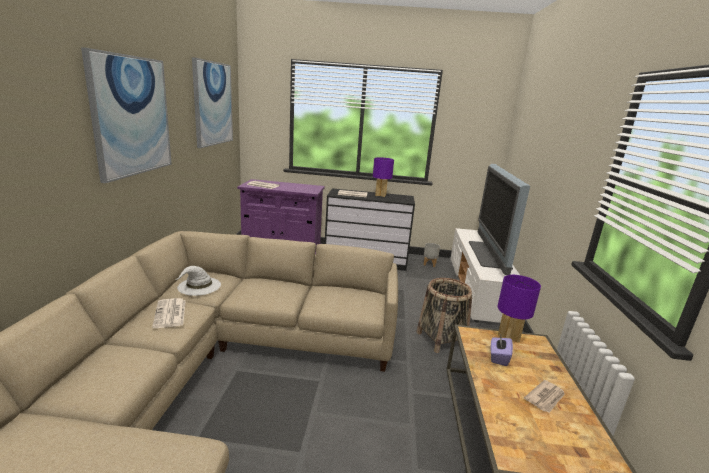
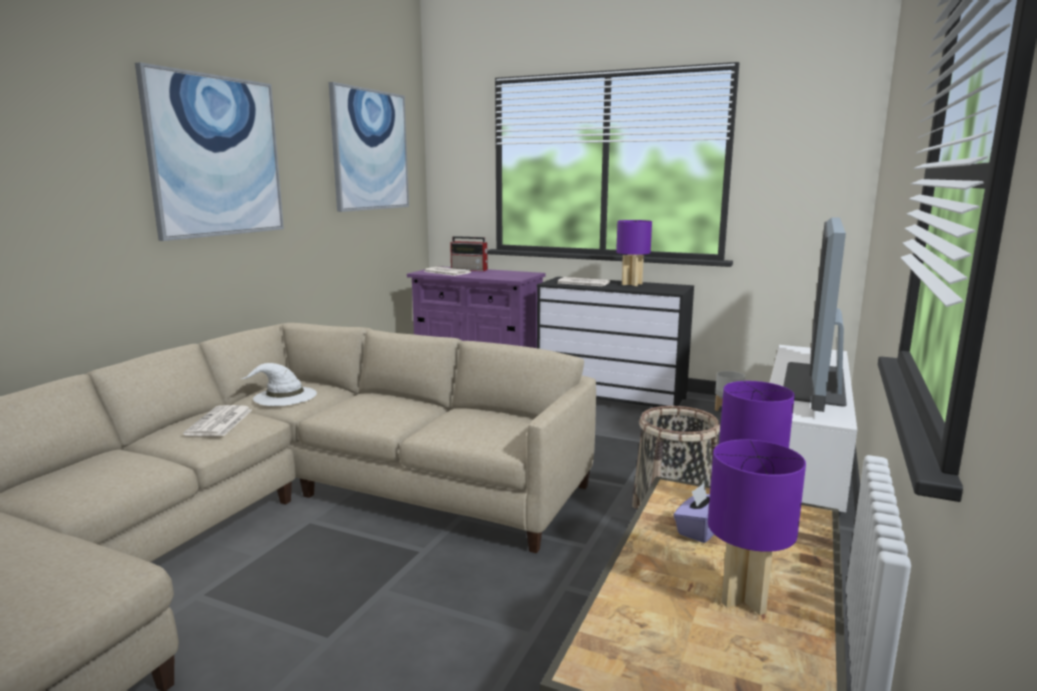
camera: 20 degrees right, 5 degrees down
(275, 183) = (470, 269): none -> radio
(545, 398) = (745, 598): newspaper -> purple table lamp

